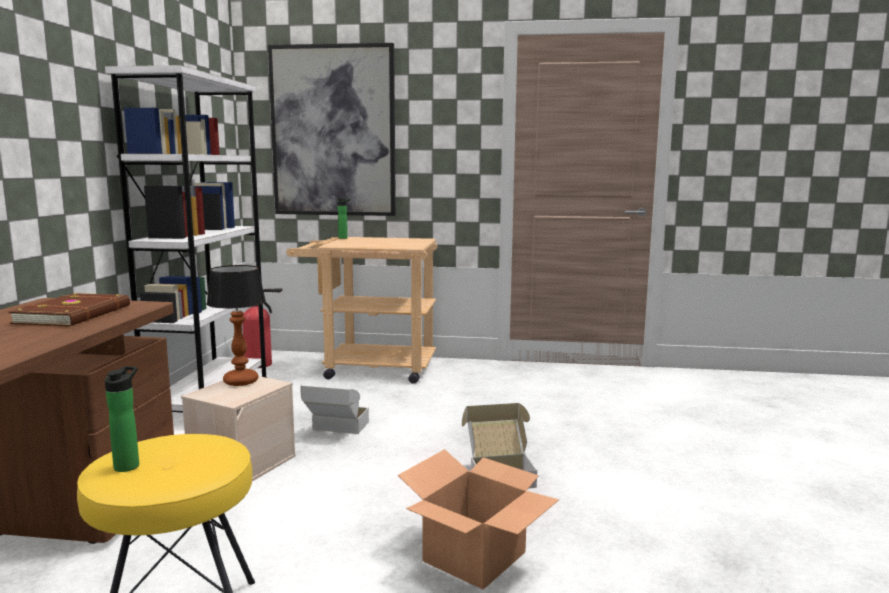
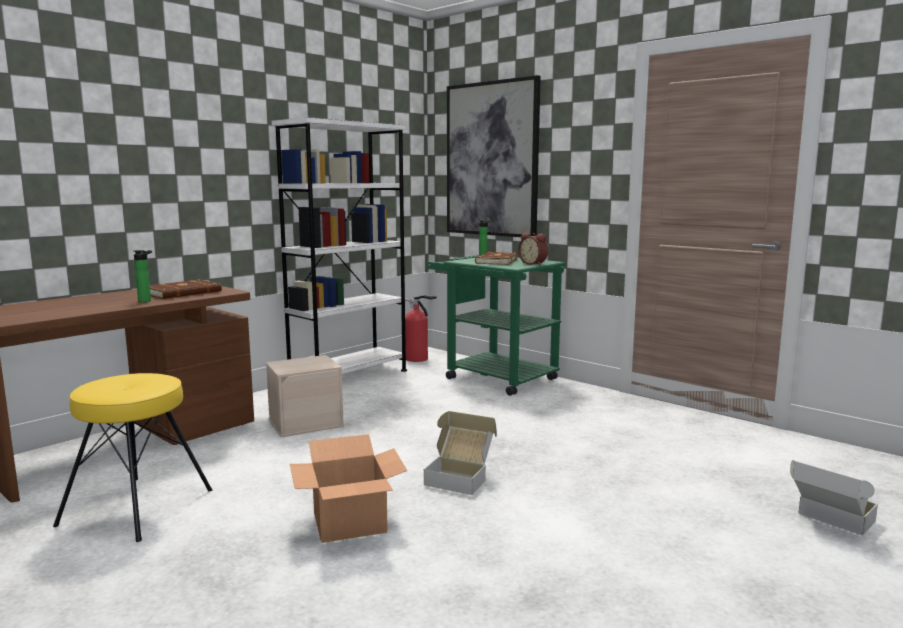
camera: 35 degrees right, 0 degrees up
(129, 465) = (107, 382): bottle -> bottle (146, 301)
(241, 381) = (313, 359): table lamp -> none
(336, 431) = (395, 417): cardboard box -> cardboard box (830, 523)
(369, 368) = (493, 377): beige cart -> green cart
(372, 242) = (495, 261): none -> brown book
(417, 242) = (534, 264): none -> alarm clock

